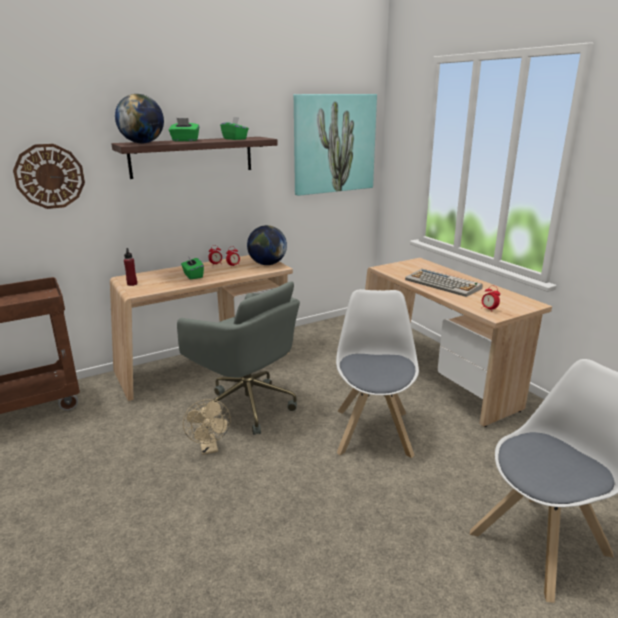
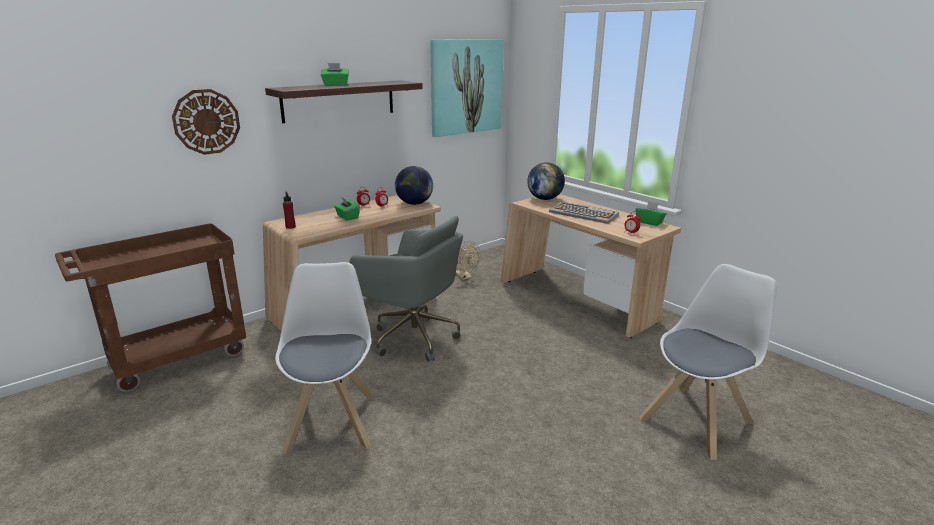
camera: 10 degrees left, 0 degrees up
(142, 143) = (298, 88): globe -> globe (544, 199)
(209, 448) = (390, 376): beige fan -> beige fan (465, 277)
(235, 139) = (382, 83): green tissue box -> green tissue box (649, 222)
(373, 430) = (535, 349): chair -> chair (332, 419)

